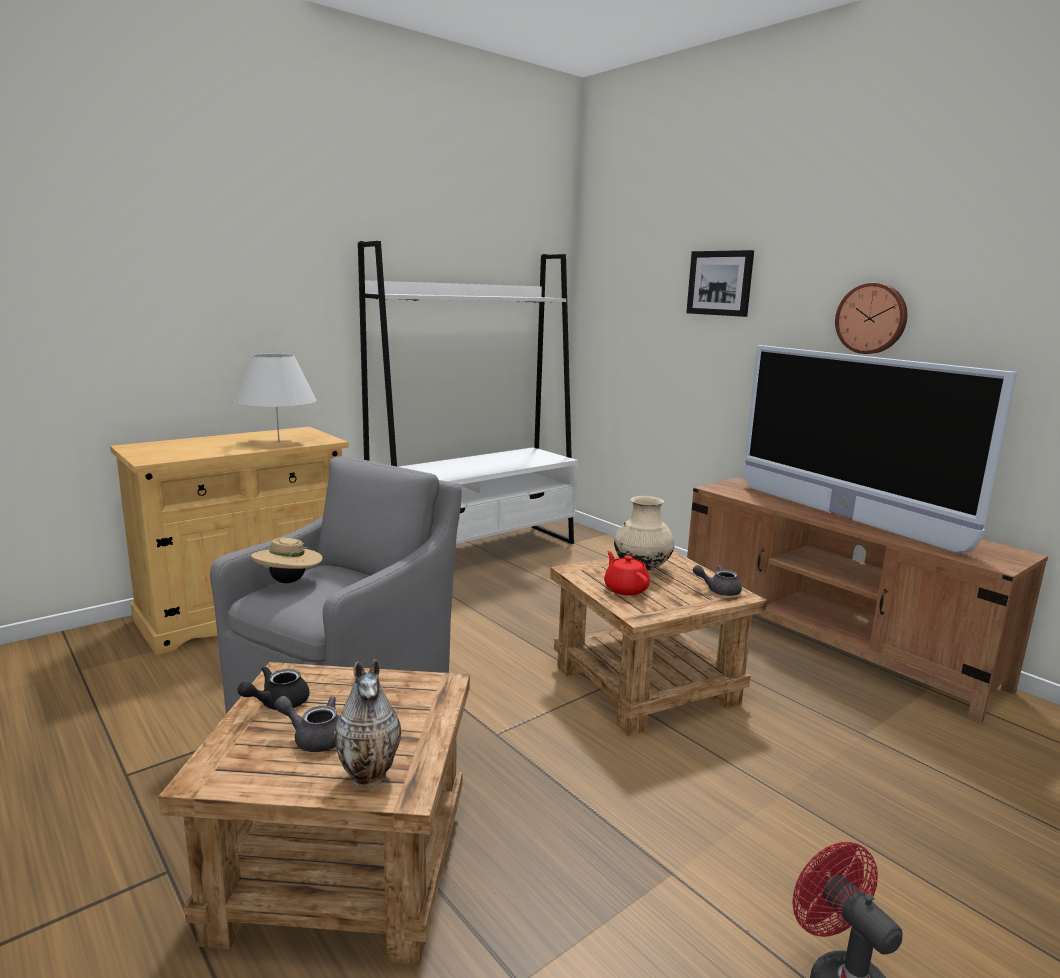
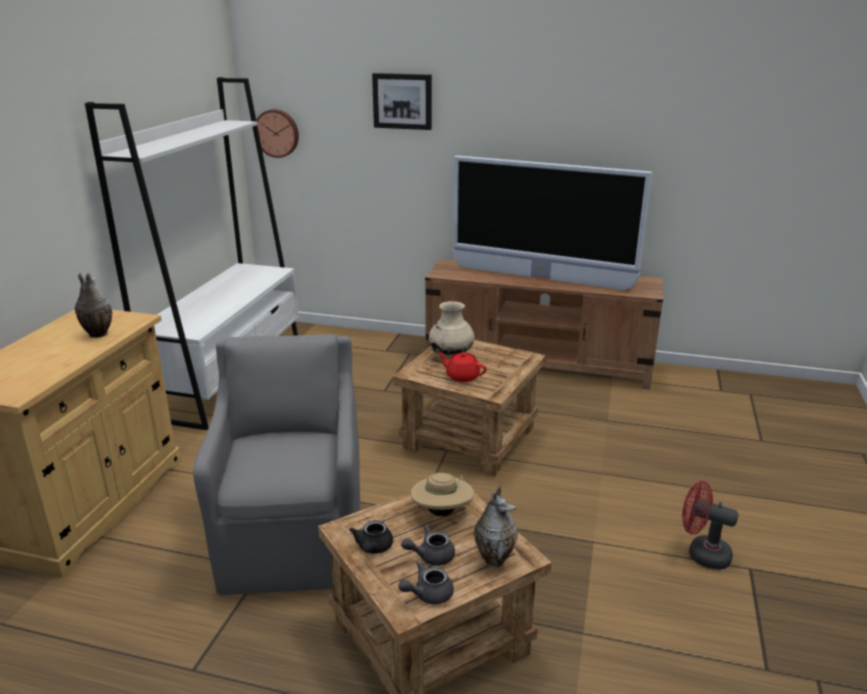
camera: 35 degrees left, 10 degrees up
(278, 442) = (97, 334): white table lamp -> vase
(289, 582) = (251, 461): beige hat -> beige hat (442, 512)
(718, 590) = (514, 357): grey teapot -> grey teapot (428, 594)
(872, 318) = (535, 130): wall clock -> wall clock (277, 133)

